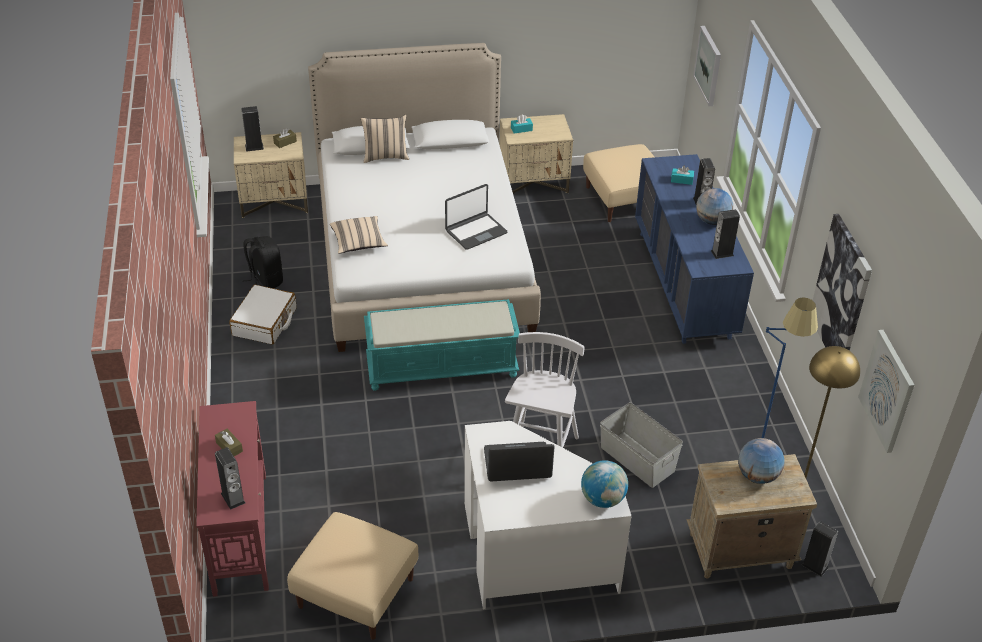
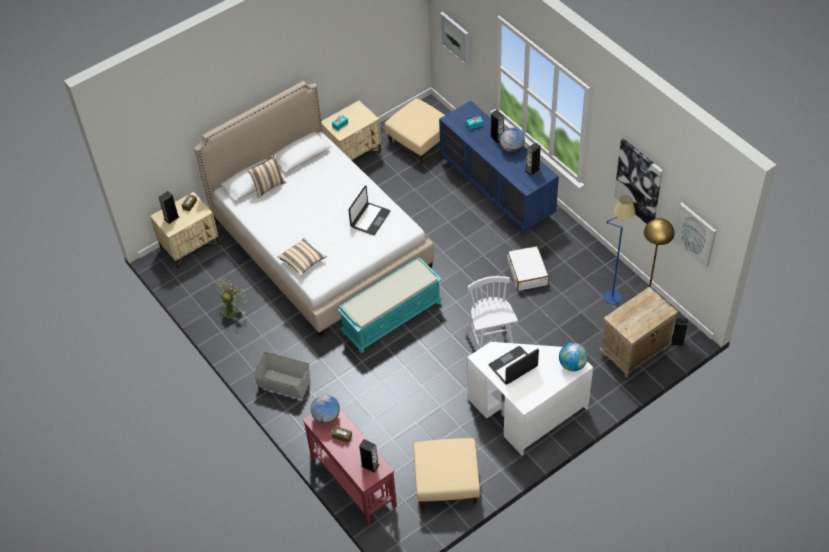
camera: 25 degrees left, 10 degrees up
(265, 280) = (232, 309): black backpack -> green fan
(265, 322) = (256, 339): white suitcase -> white suitcase (527, 272)
(637, 459) = (545, 323): grey storage box -> grey storage box (284, 384)
(757, 476) = (638, 309): globe -> globe (326, 417)

